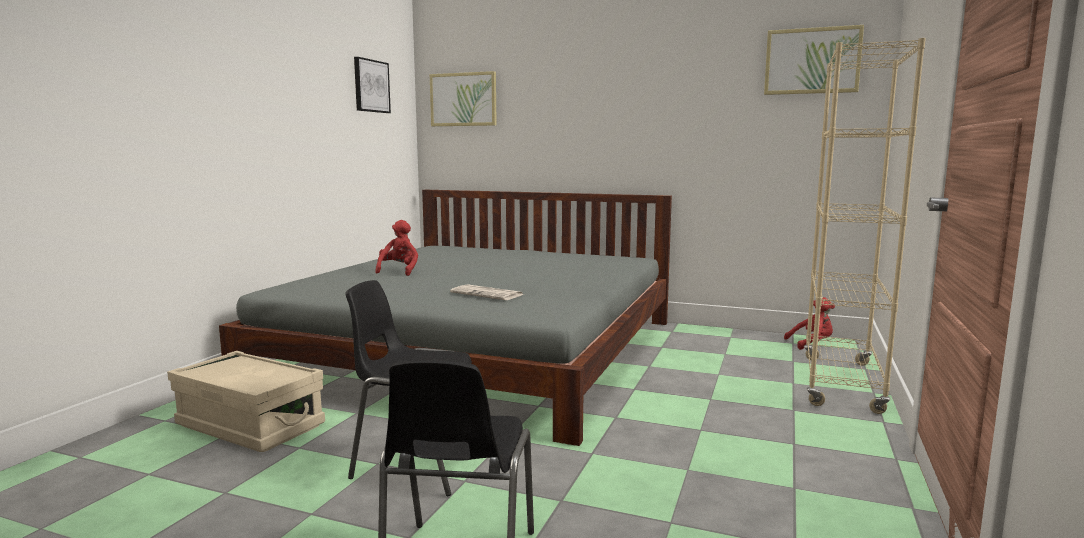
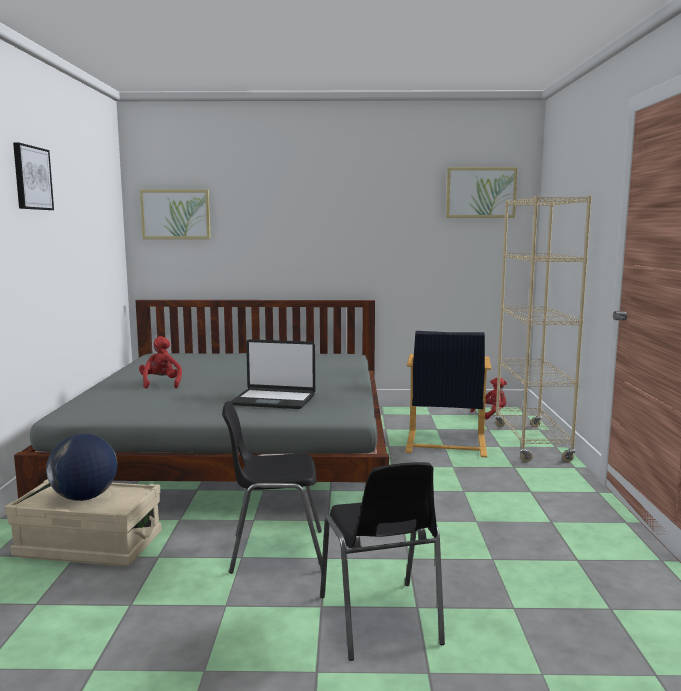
camera: 20 degrees left, 0 degrees up
(244, 373) = (84, 498): none -> globe
(371, 86) = (95, 204): picture -> picture (32, 178)
(488, 294) = (274, 400): newspaper -> laptop
(721, 372) = (445, 444): none -> black armchair

